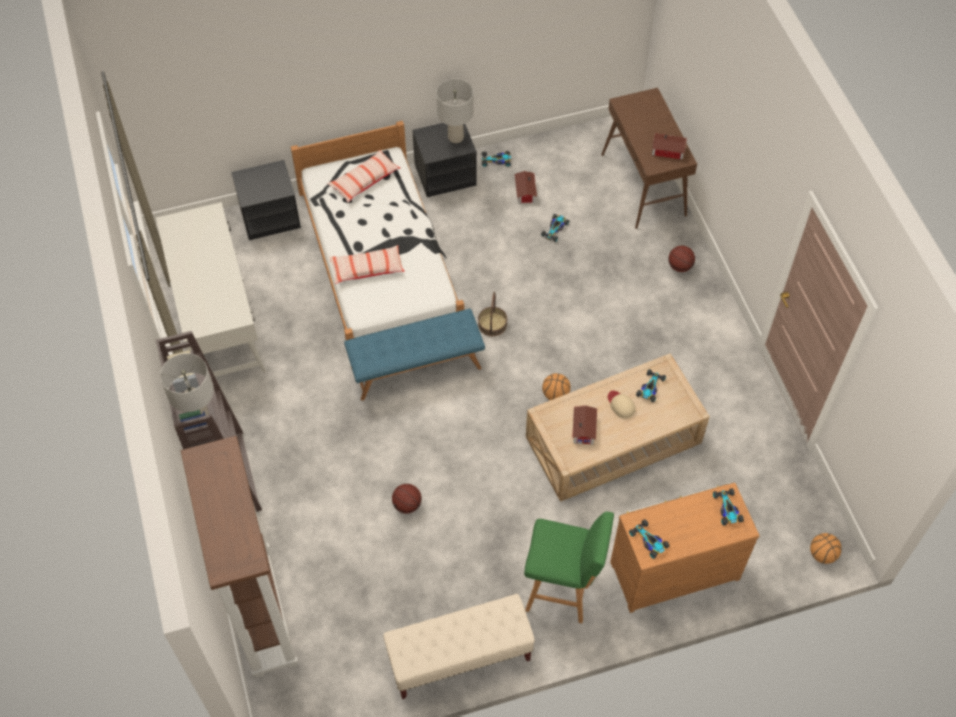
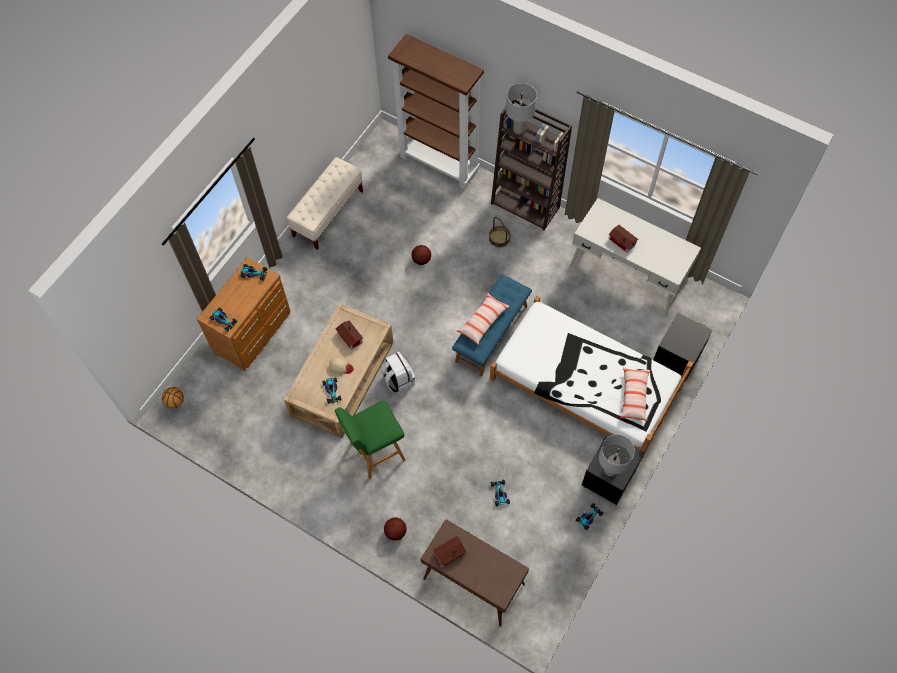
camera: 140 degrees right, 5 degrees up
(367, 269) = (566, 340): pillow -> pillow (483, 321)
(492, 324) = (475, 394): basket -> basket (499, 238)
(524, 192) = (546, 507): toy house -> toy house (622, 240)
(555, 395) = (398, 379): basketball -> white backpack
(562, 589) = (304, 279): green stool -> green stool (375, 452)

